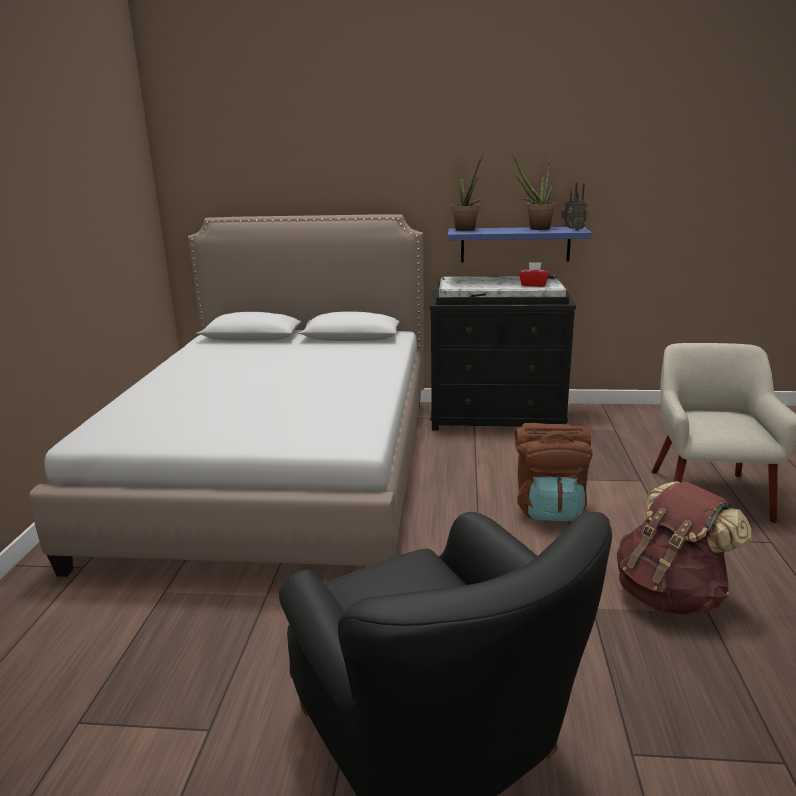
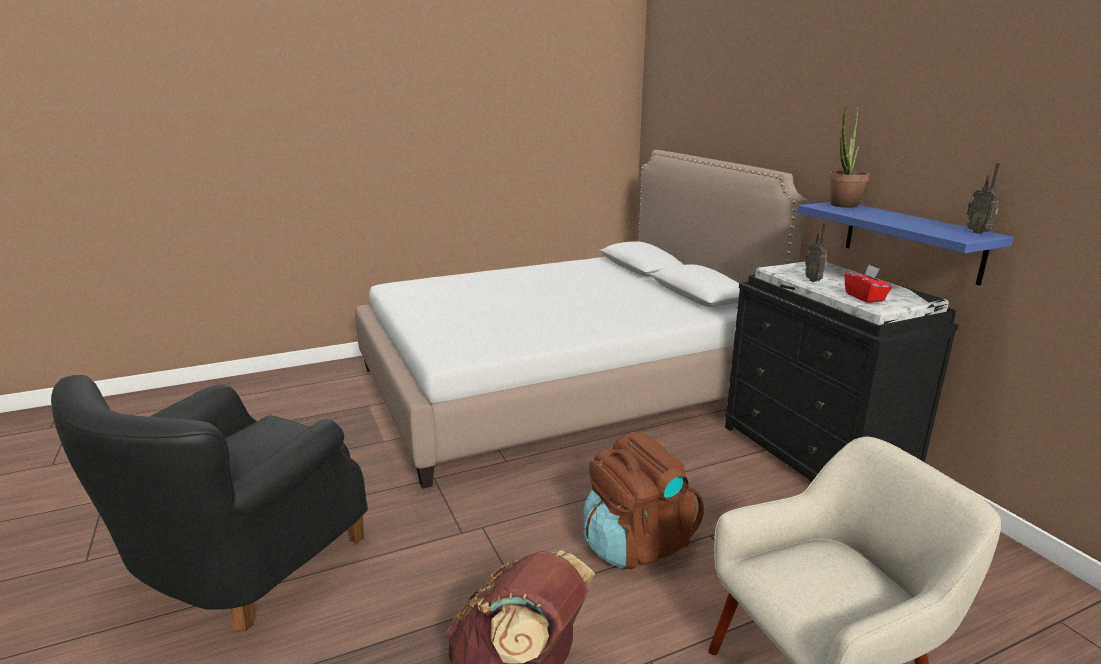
camera: 60 degrees right, 0 degrees up
(536, 229) = (924, 223): potted plant -> none
(576, 230) = (965, 236): radio -> radio (814, 280)

